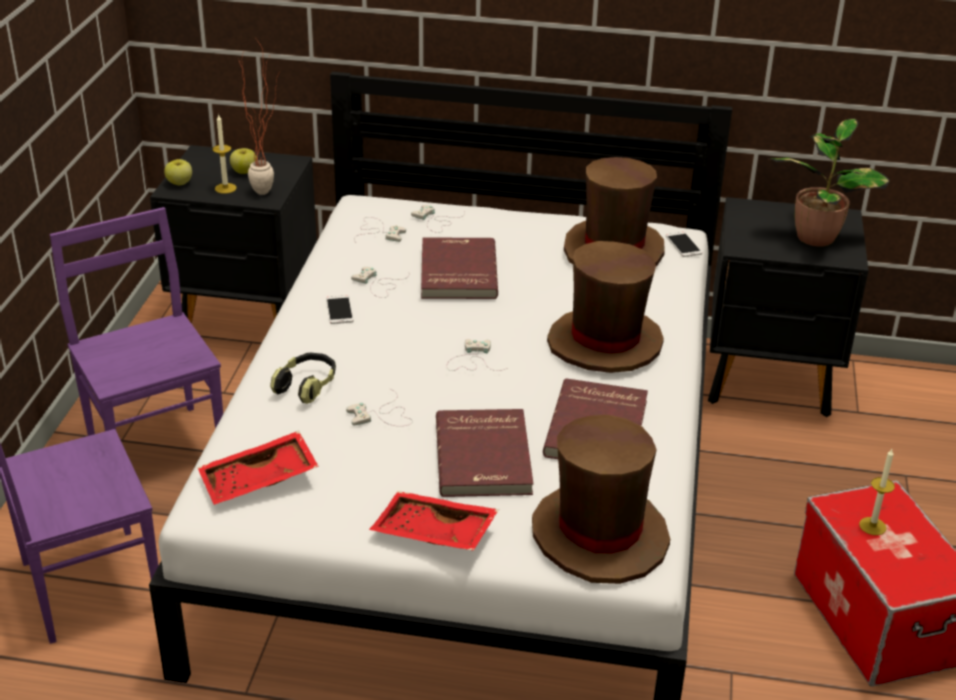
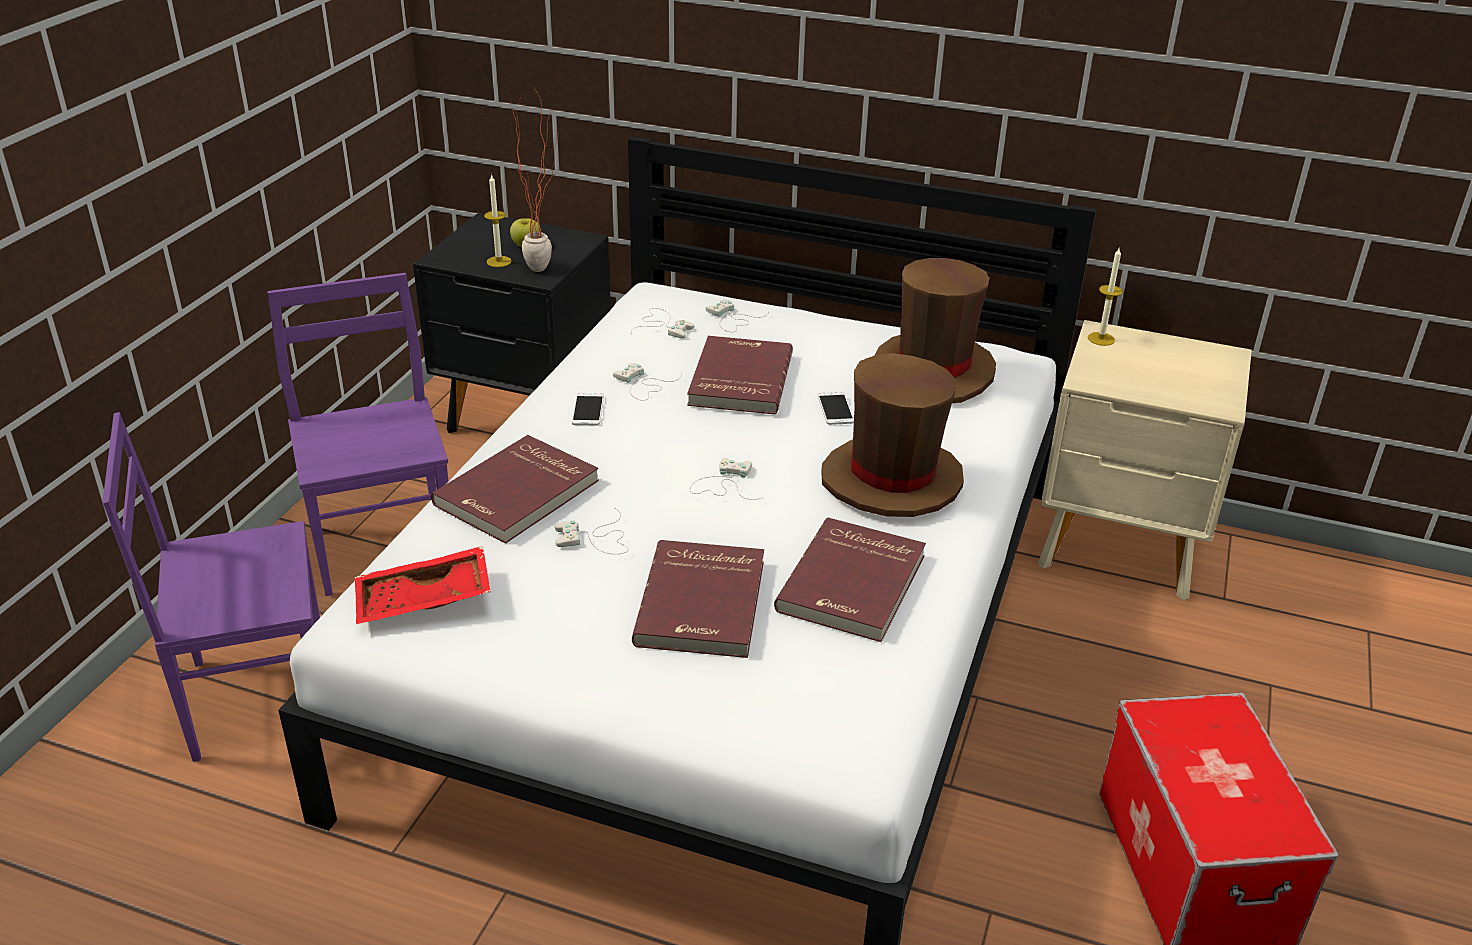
camera: 10 degrees right, 0 degrees up
(179, 183) = (450, 252): apple -> none
(306, 386) = (519, 494): headphones -> red book
(433, 534) = (608, 693): red tray -> none
(599, 535) = (816, 720): brown hat -> none
(683, 245) = (1021, 372): phone -> phone (835, 409)
(770, 381) = (1121, 548): black nightstand -> beige nightstand
(816, 236) = (1186, 375): potted plant -> none
(872, 526) = (1197, 749): candle -> candle (1101, 339)

